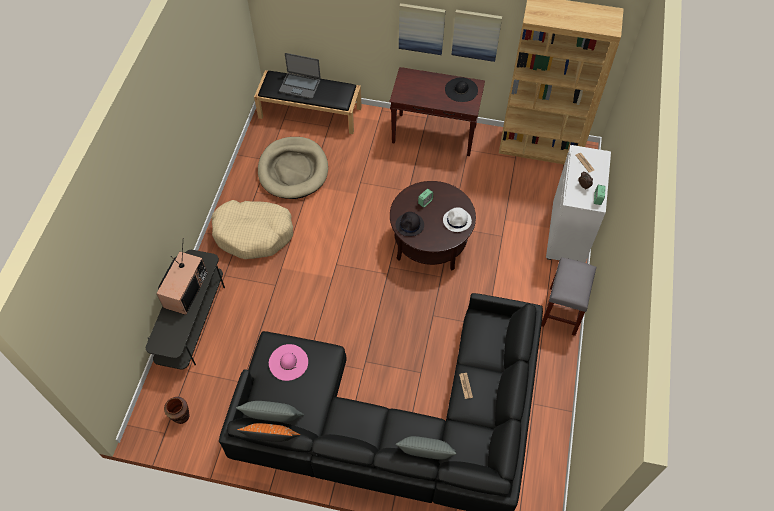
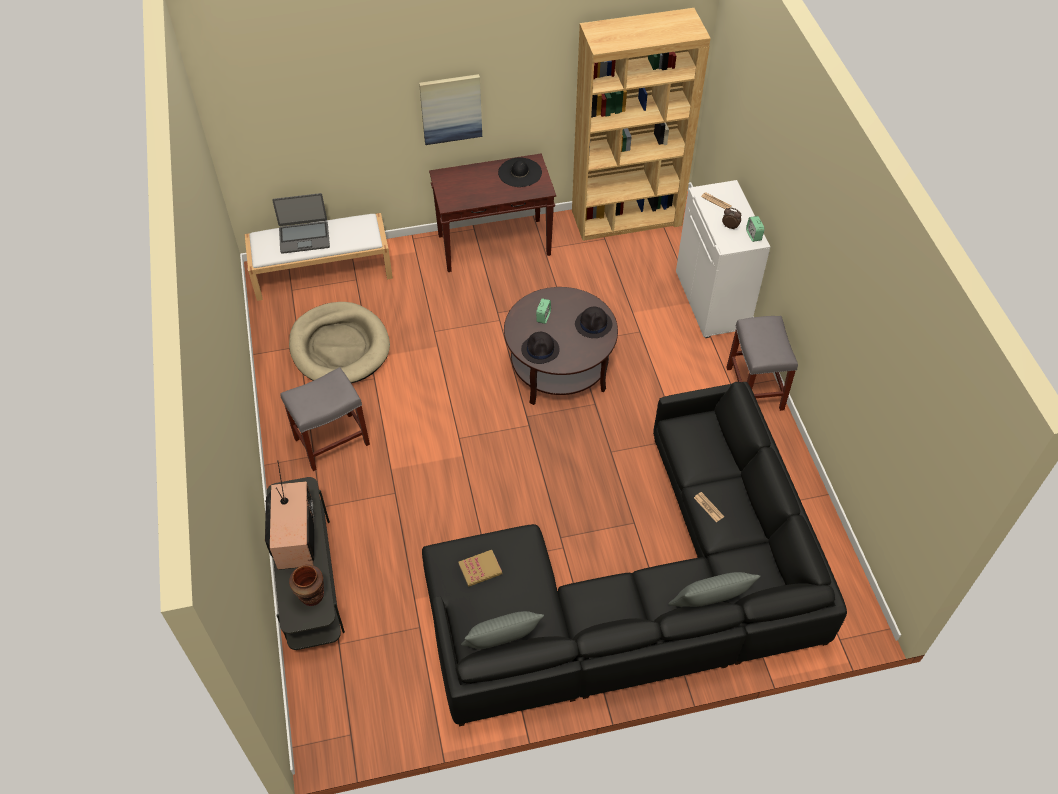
camera: 25 degrees left, 5 degrees down
(181, 416) = (361, 704): brown vase -> brown vase (312, 596)
(253, 234) = (331, 442): beige dog bed -> grey stool
(272, 440) = (526, 662): orange pillow -> none
(288, 362) = (480, 569): pink hat -> book
(310, 112) = (323, 271): black bench -> white bench
(457, 220) = (593, 324): white hat -> black hat
(476, 35) = (522, 96): picture -> none

